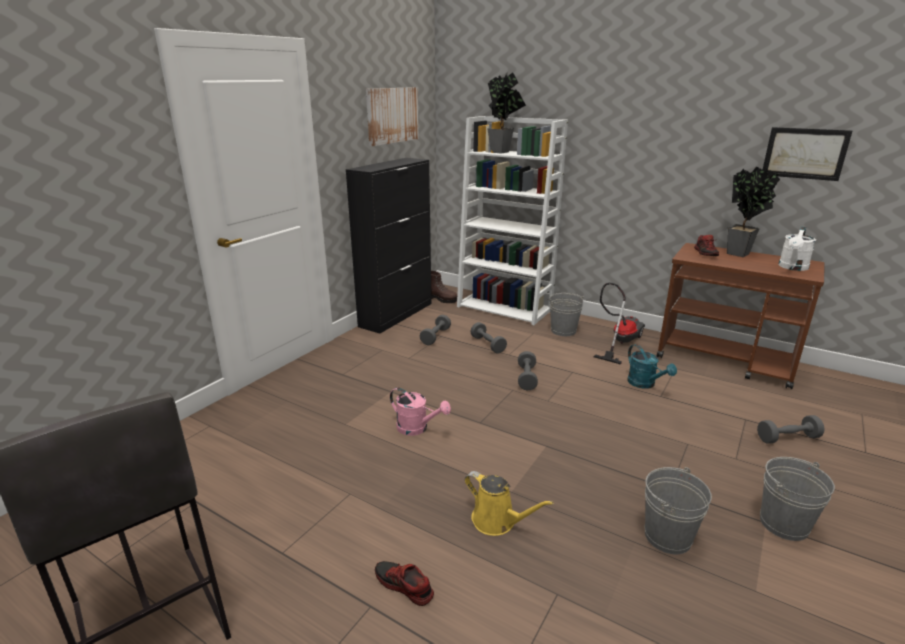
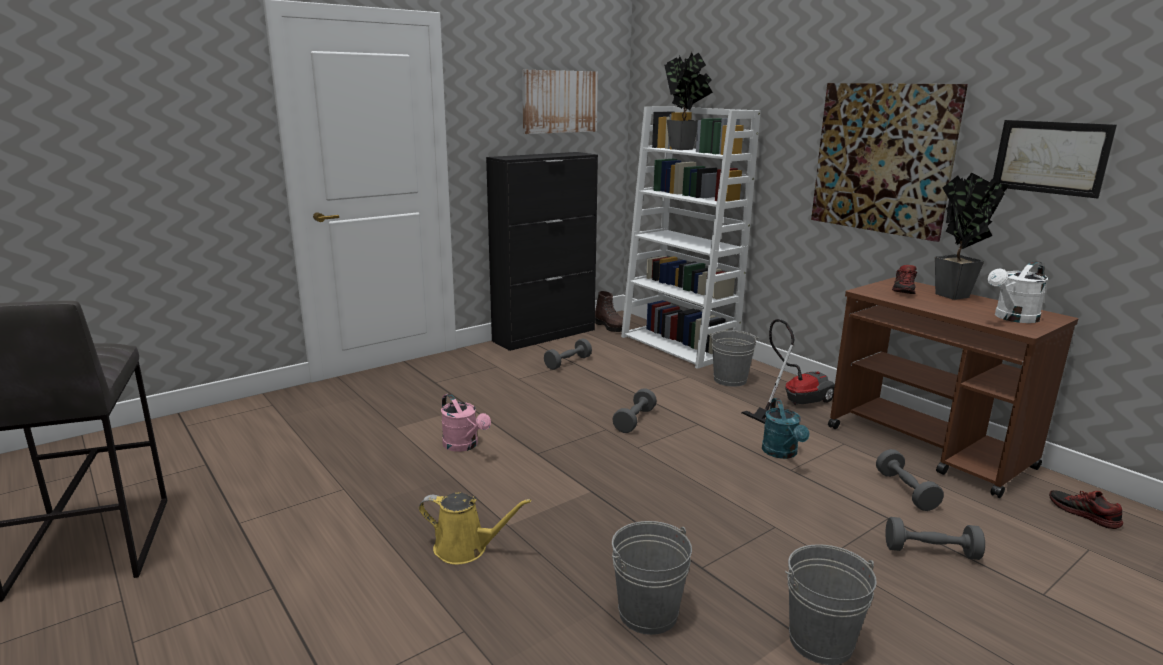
camera: 20 degrees right, 5 degrees down
(403, 586) = (318, 580): shoe -> shoe (1083, 514)
(488, 345) = (621, 380): grey dumbbell -> grey dumbbell (906, 491)
(497, 521) = (466, 548): yellow watering can -> yellow watering can turned 45 degrees counterclockwise
(674, 156) = (882, 158): none -> picture

